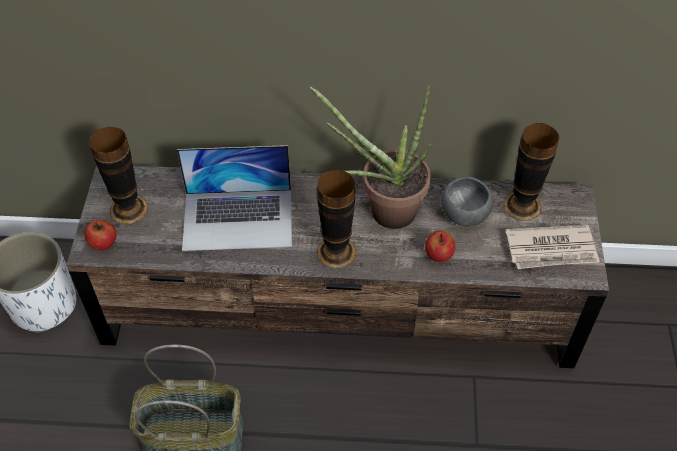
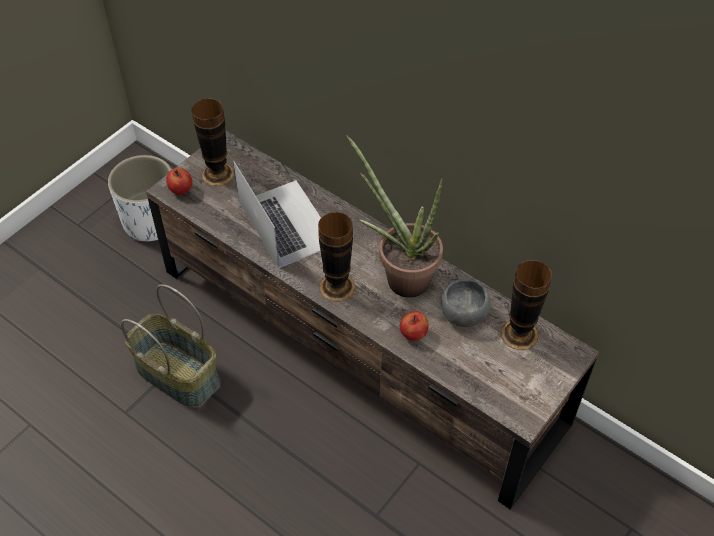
camera: 35 degrees right, 0 degrees up
(238, 219) = (287, 222): laptop -> laptop turned 150 degrees counterclockwise
(552, 250) = (511, 383): newspaper -> none

